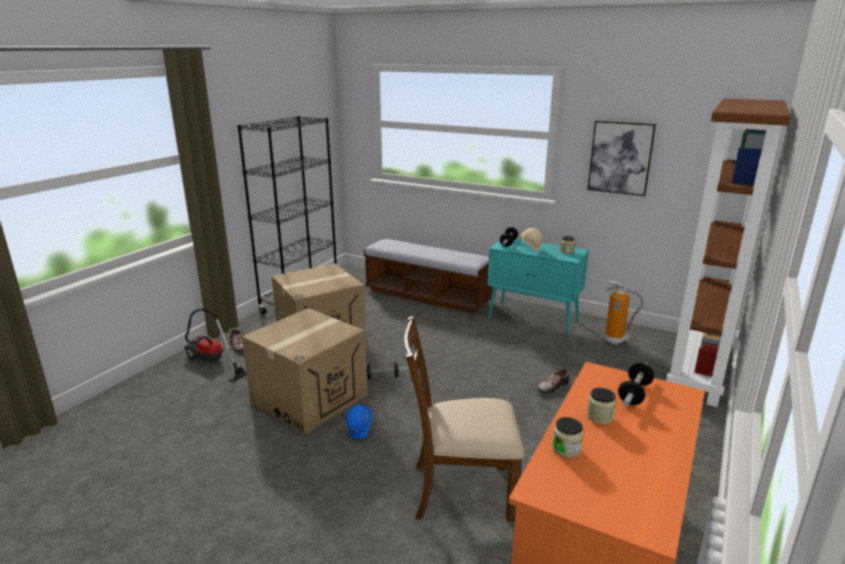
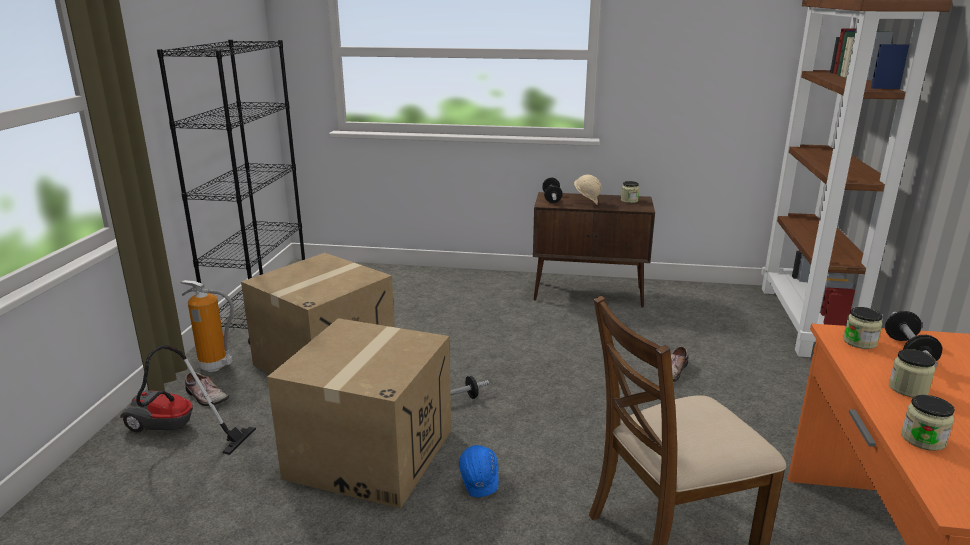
camera: 20 degrees left, 0 degrees up
(427, 296) = (437, 284): bench -> none
(534, 320) = (589, 294): turquoise cabinet -> brown cabinet
(605, 380) = (859, 342): none -> jar
(615, 341) = (697, 304): fire extinguisher -> fire extinguisher (215, 366)
(620, 158) = (681, 77): picture -> none

